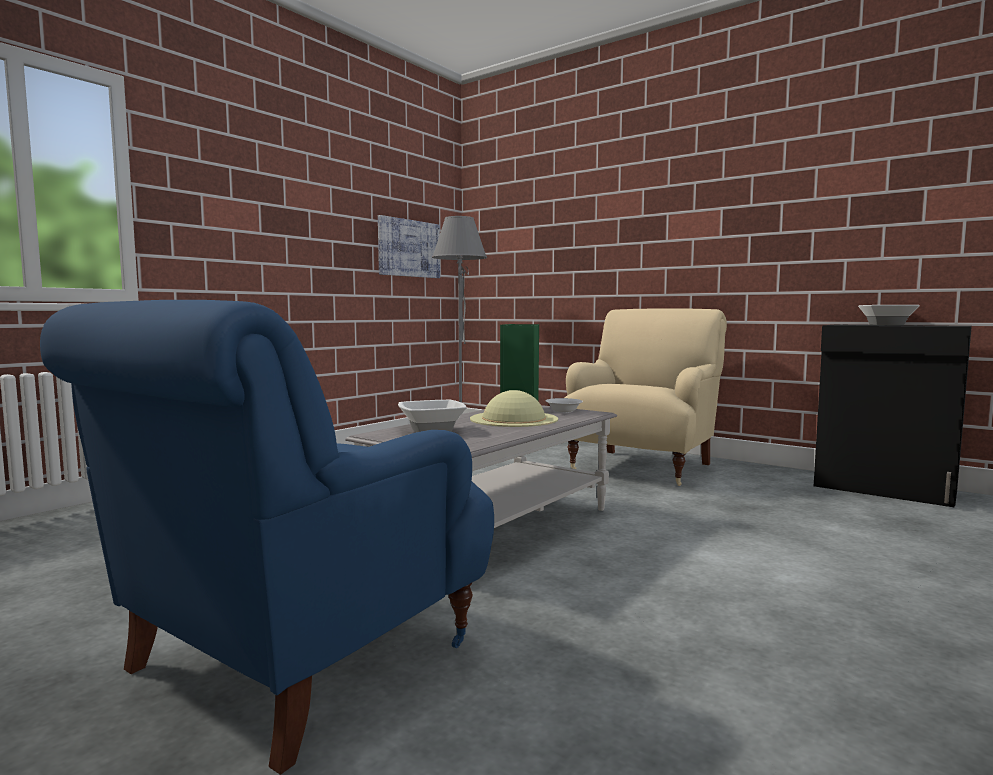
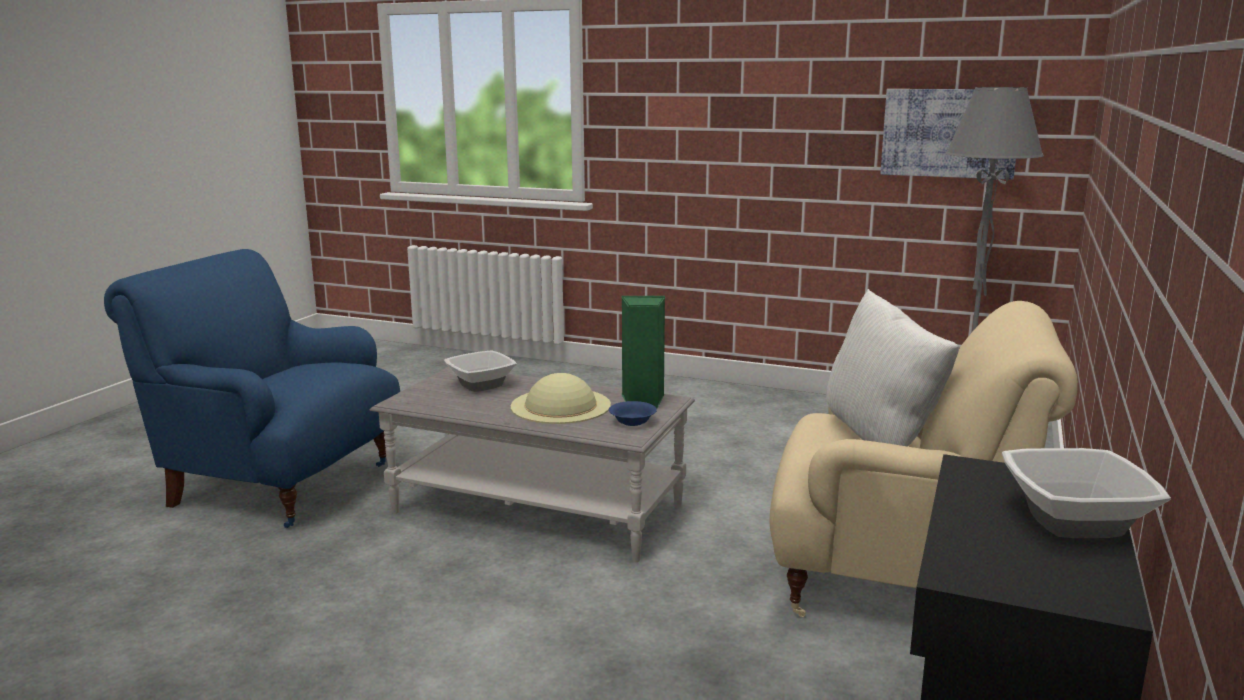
camera: 75 degrees right, 10 degrees up
(564, 411) = (633, 422): white bowl -> blue bowl
(635, 384) = (882, 440): none -> white pillow

